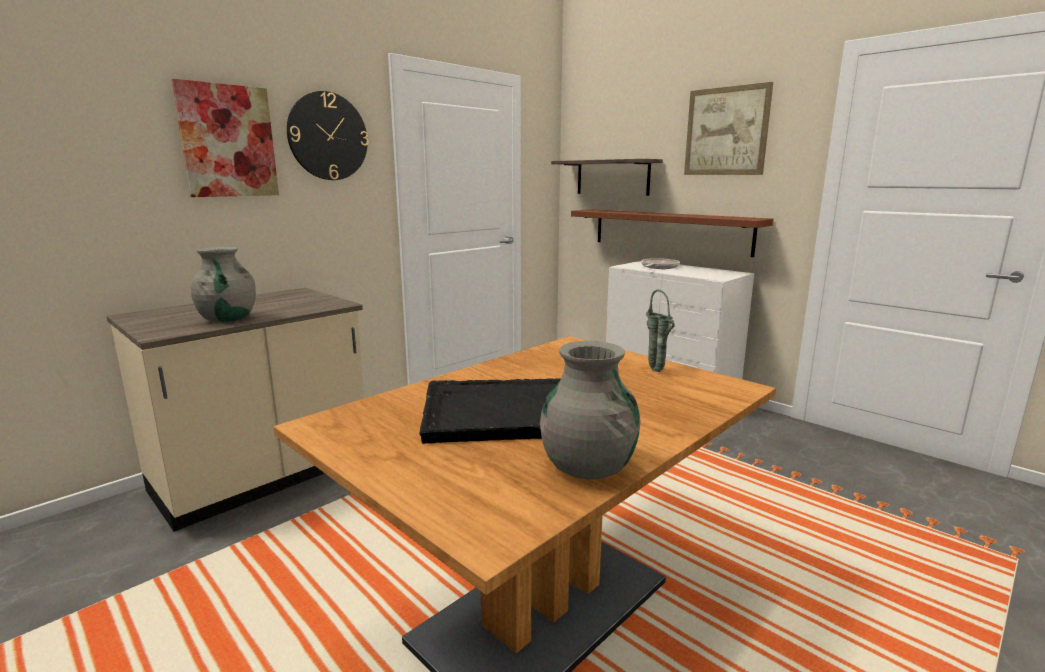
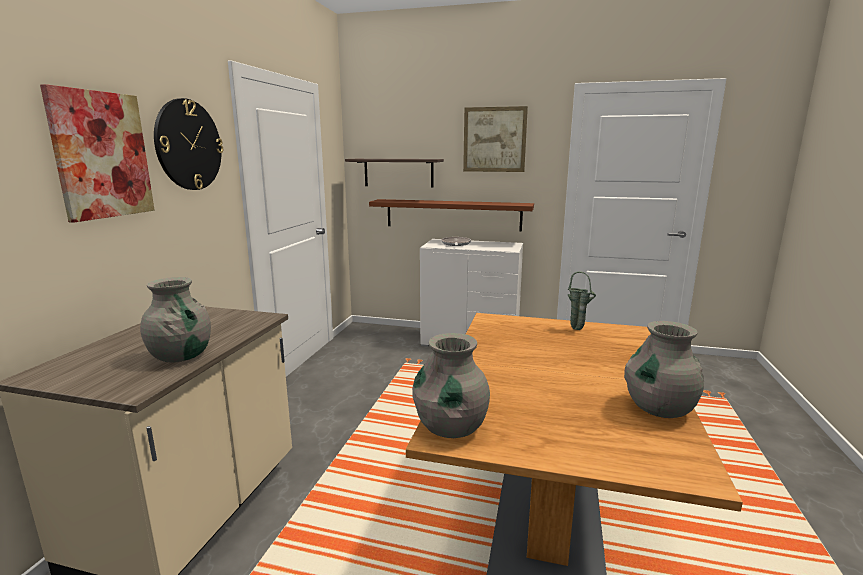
camera: 30 degrees left, 0 degrees up
(338, 421) = (451, 427): none -> grey vase
(499, 412) = (544, 386): black tray -> none

